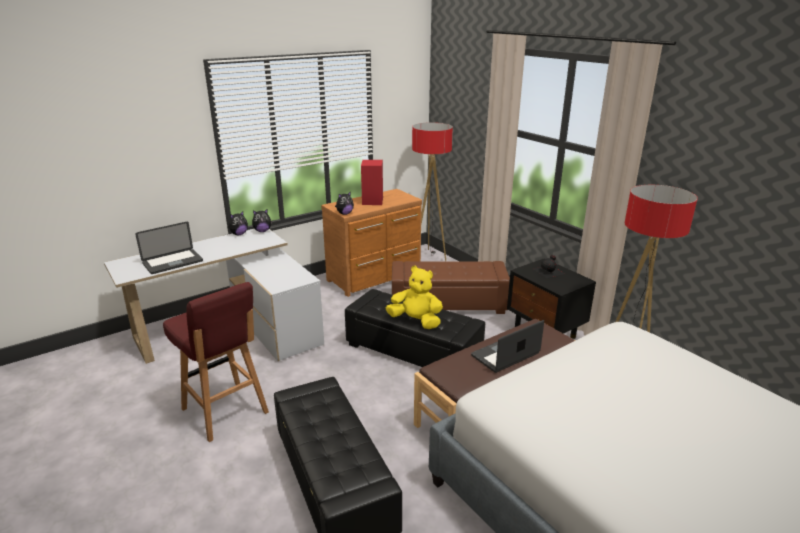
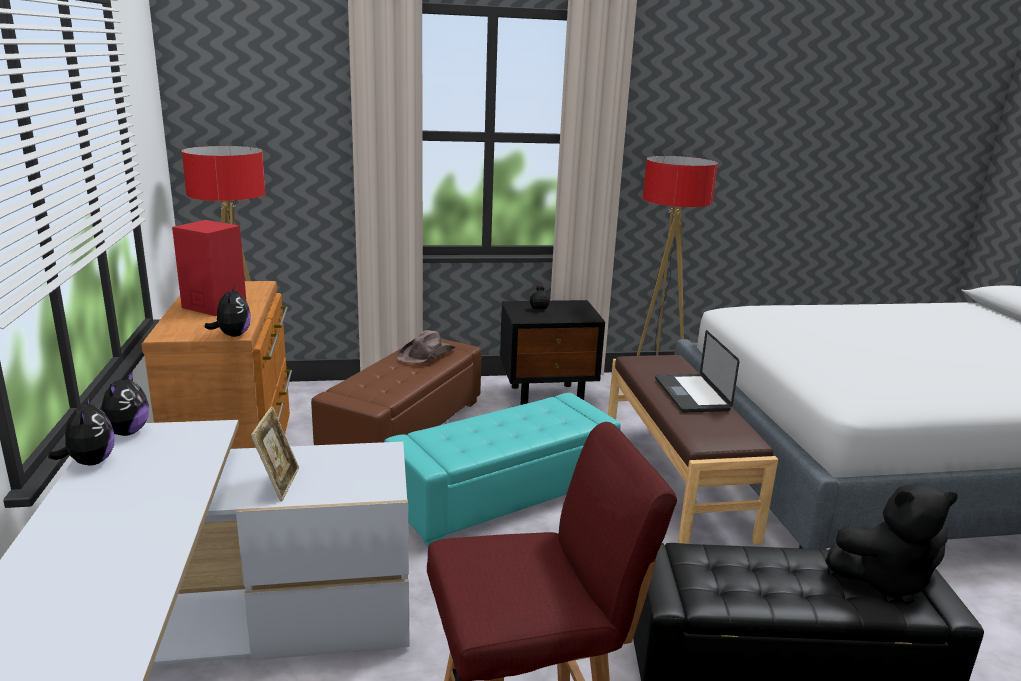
camera: 65 degrees left, 5 degrees down
(173, 262) = (117, 586): laptop -> none
(266, 269) = (278, 483): none -> picture frame
(352, 470) = (885, 580): none -> black plush toy
(413, 351) = (503, 495): black ottoman -> turquoise ottoman
(416, 321) = (531, 432): yellow plush toy -> none
(475, 269) = (427, 354): none -> brown hat

